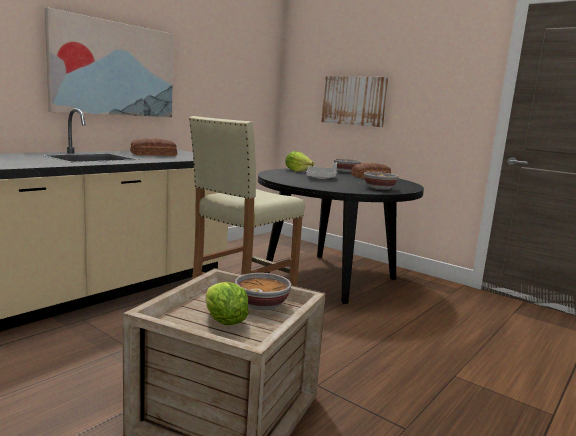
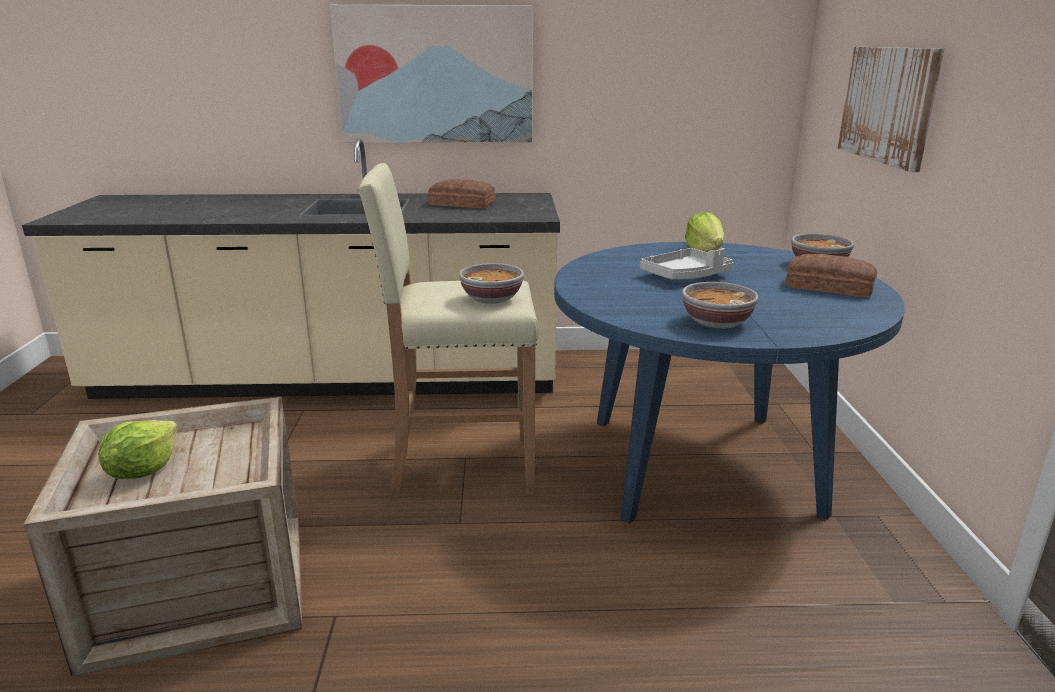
camera: 50 degrees right, 10 degrees up
(261, 304) = (221, 467): bowl -> bowl (492, 298)
(330, 276) = (701, 464): black dining table -> blue dining table

